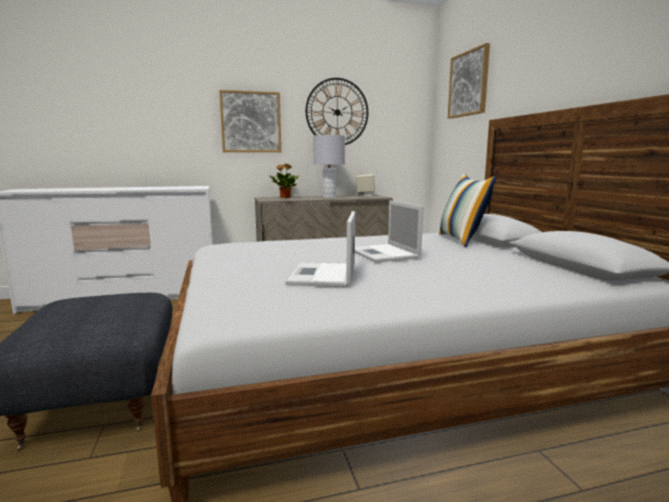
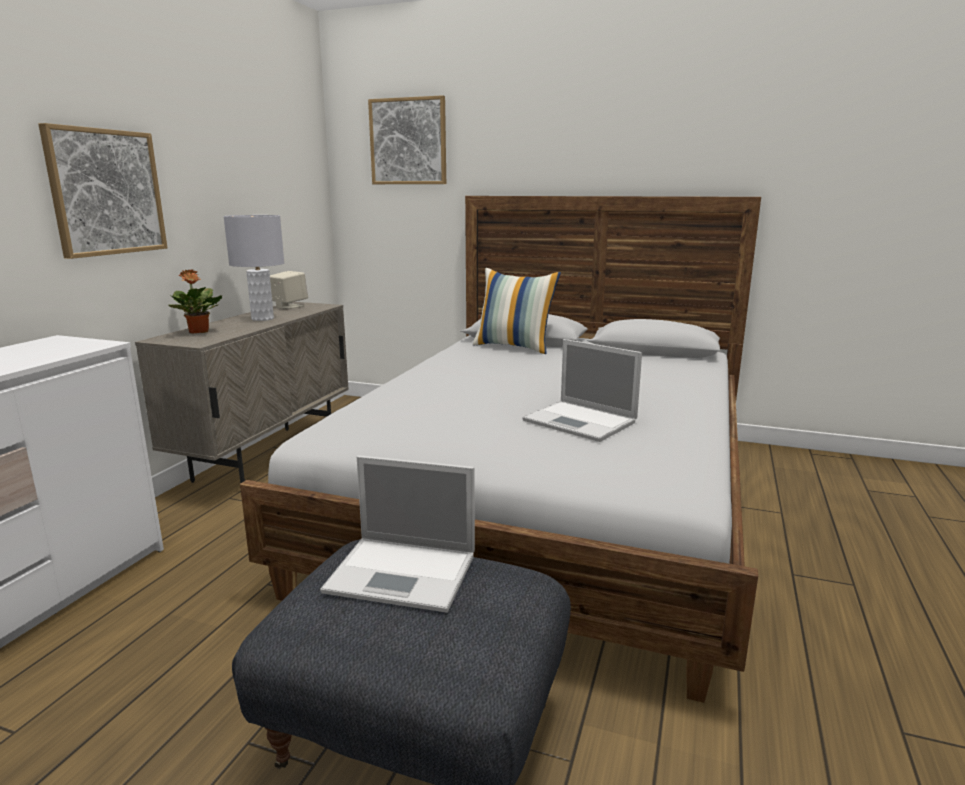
camera: 55 degrees left, 5 degrees up
(337, 112) = (229, 171): wall clock -> none
(384, 254) = (530, 382): laptop -> laptop (405, 573)

